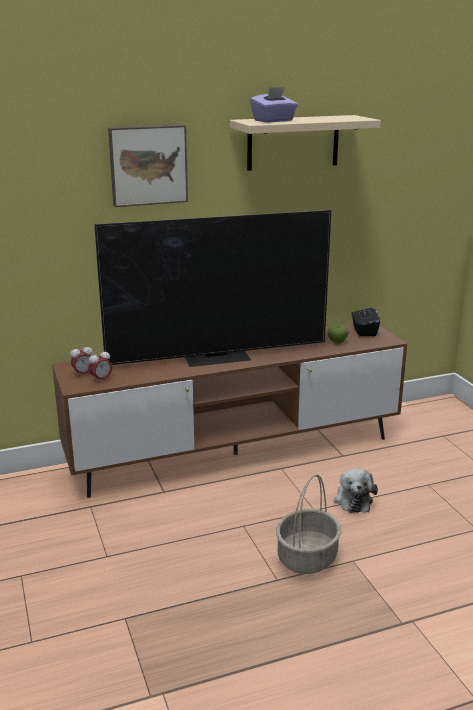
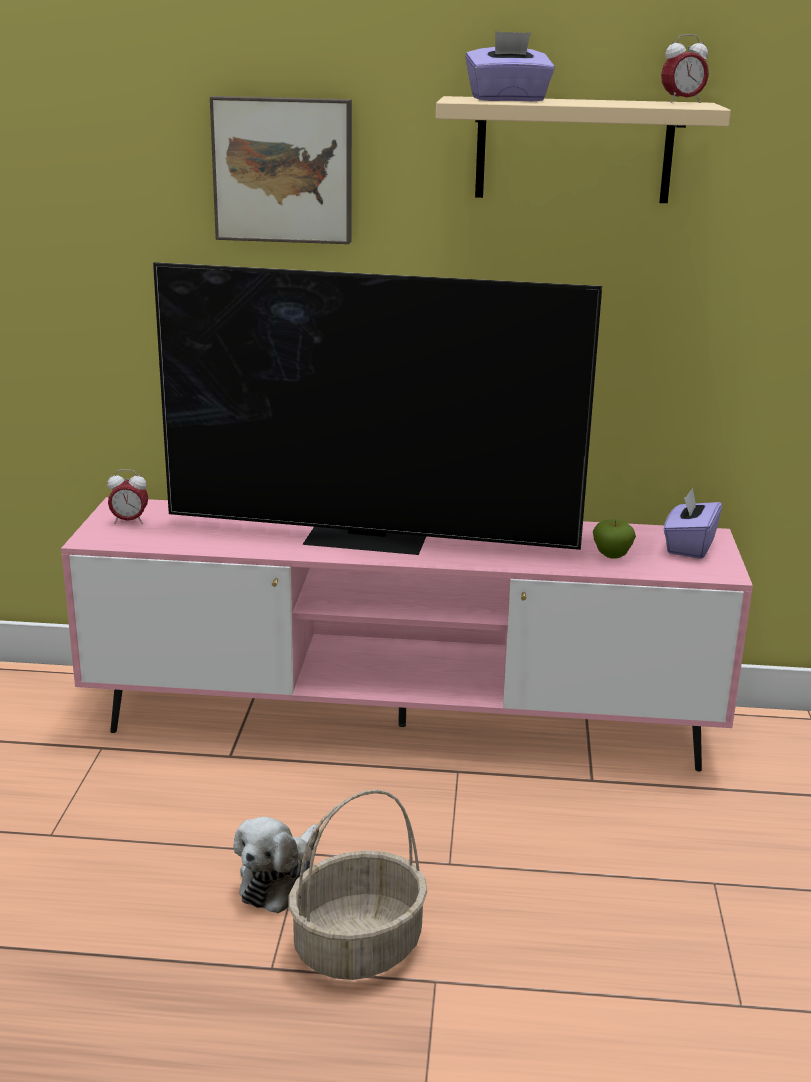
camera: 25 degrees right, 0 degrees up
(101, 380) = (143, 536): alarm clock -> alarm clock (682, 102)
(235, 454) = (402, 725): brown tv stand -> pink tv stand
(353, 499) = (538, 866): plush toy -> plush toy (280, 879)
(364, 331) = (689, 546): black tissue box -> purple tissue box

